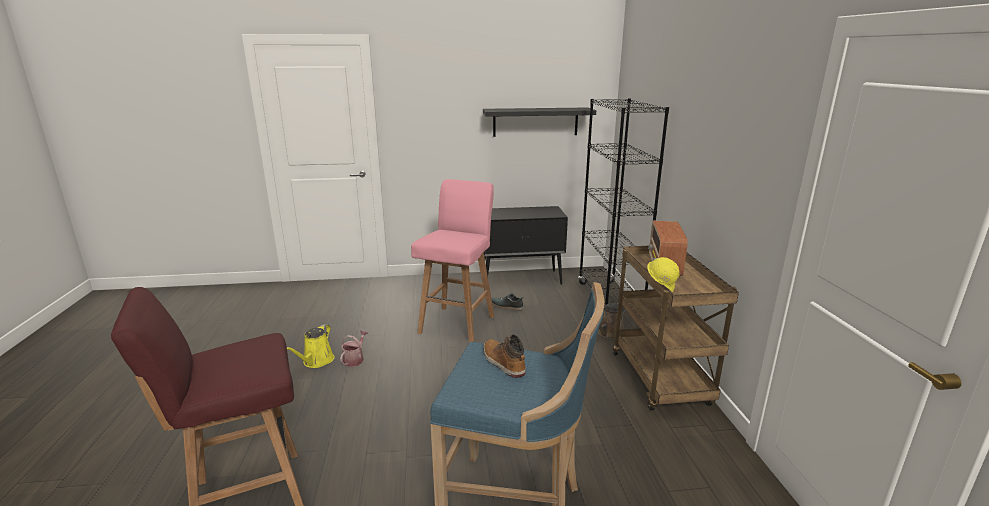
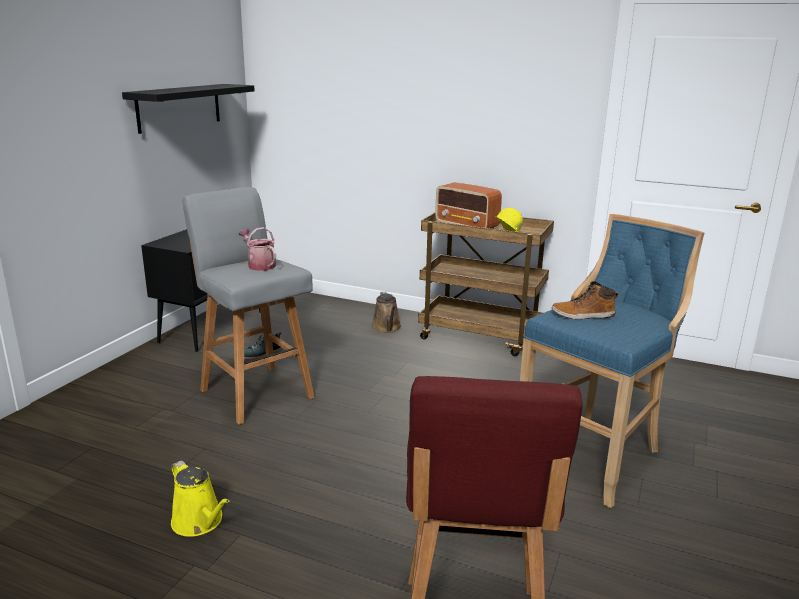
camera: 60 degrees left, 0 degrees up
(355, 359) = (238, 487): watering can -> watering can (259, 265)
(458, 324) = (255, 392): pink stool -> grey stool
(609, 301) = (331, 307): black bookcase -> none

